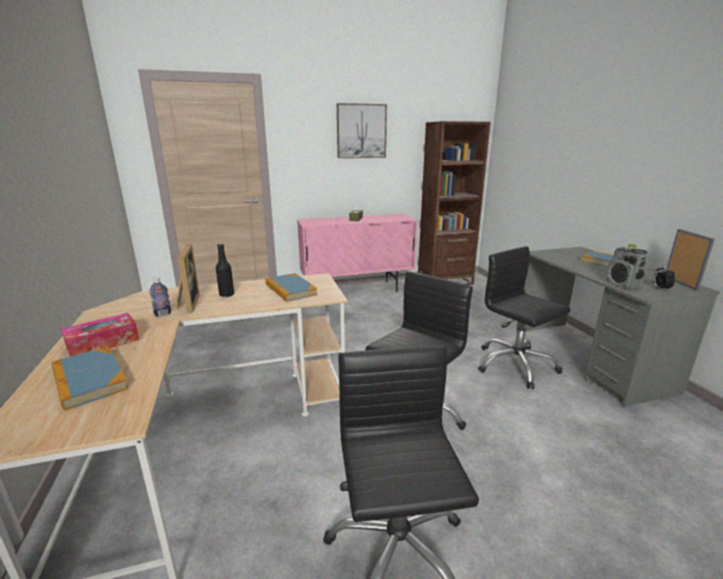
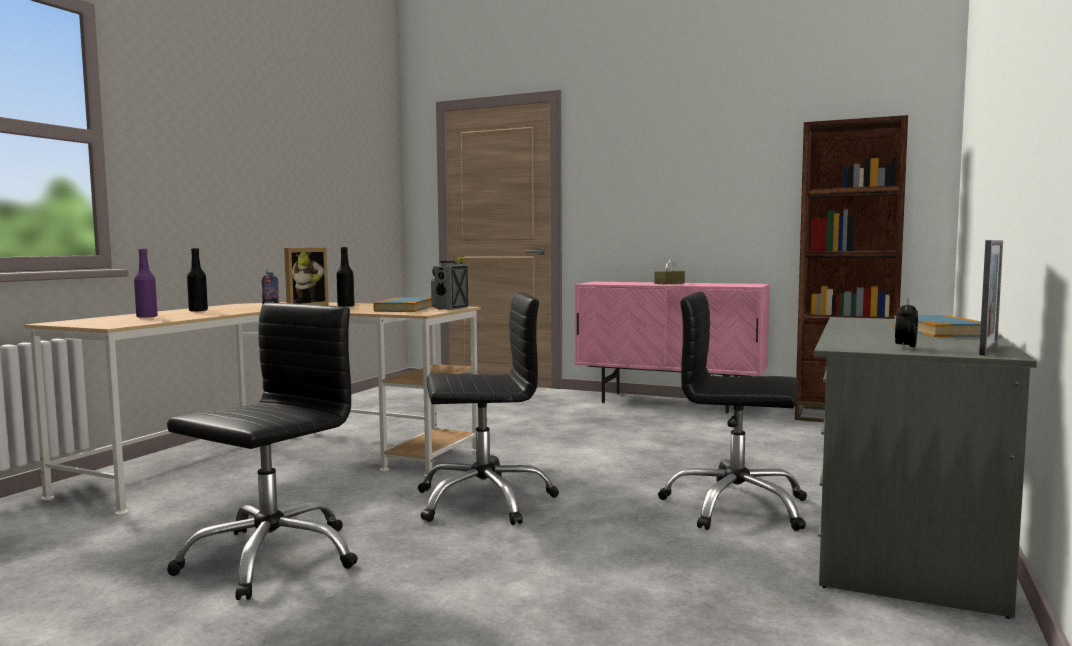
camera: 40 degrees right, 15 degrees down
(89, 380) = (147, 317): book -> purple bottle
(103, 343) = (198, 311): tissue box -> black bottle
(361, 131) = (695, 152): picture -> none
(515, 365) = (735, 506): black office chair -> black office chair turned 75 degrees counterclockwise
(622, 285) = (847, 341): radio -> radio (449, 308)

